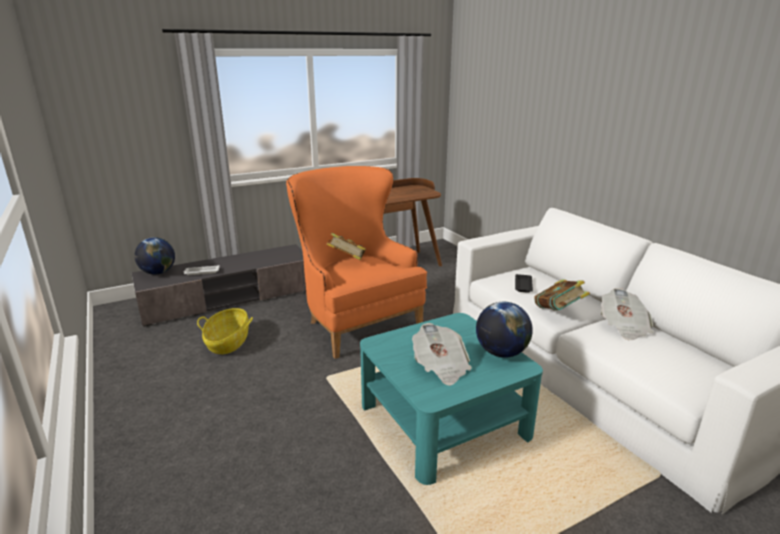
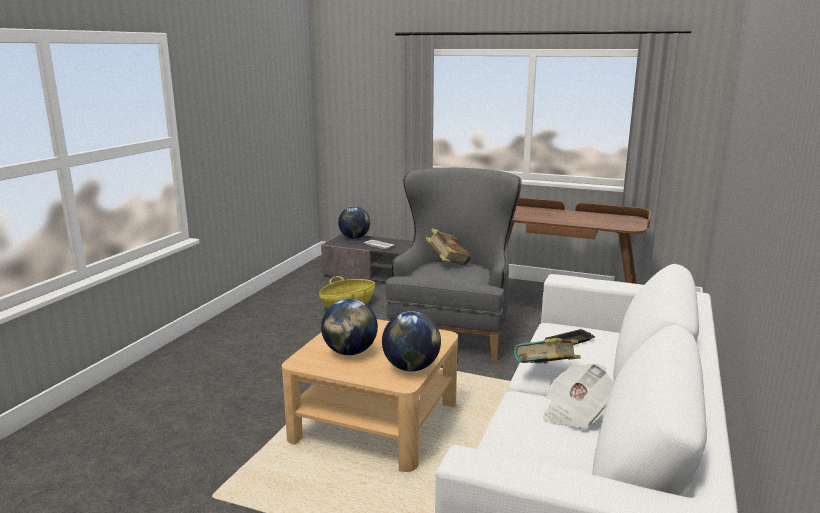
camera: 50 degrees right, 5 degrees down
(356, 322) = (454, 331): orange armchair -> grey armchair
(441, 367) = (350, 352): newspaper -> globe
(444, 421) = (375, 422): turquoise coffee table -> beige coffee table

